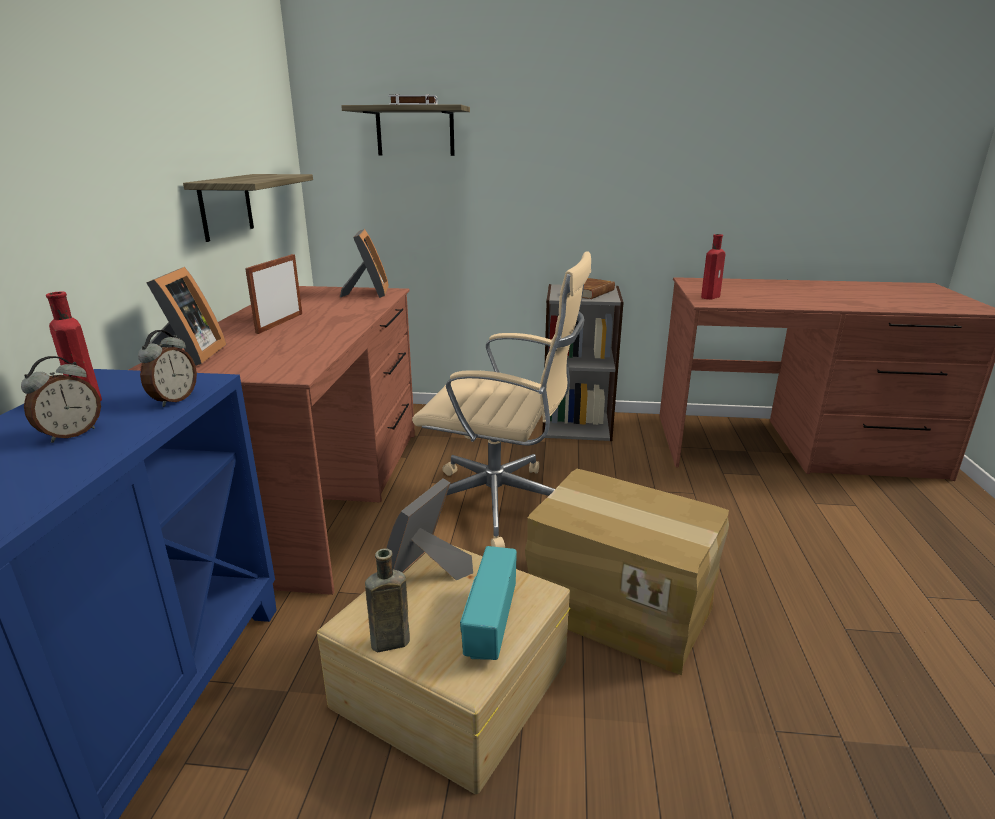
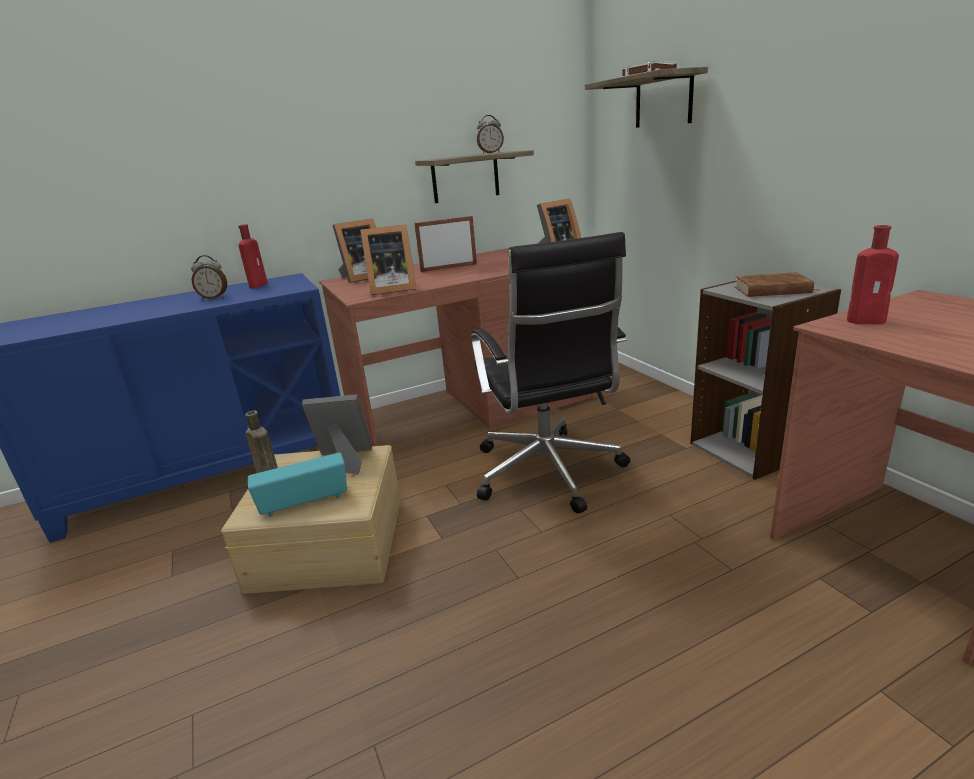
camera: 60 degrees right, 0 degrees up
(173, 400) = (268, 293): alarm clock -> alarm clock (491, 153)
(300, 357) = (391, 289): none -> picture frame
(501, 505) = (548, 473): beige office chair -> black office chair
(621, 605) = (473, 587): cardboard box -> none

